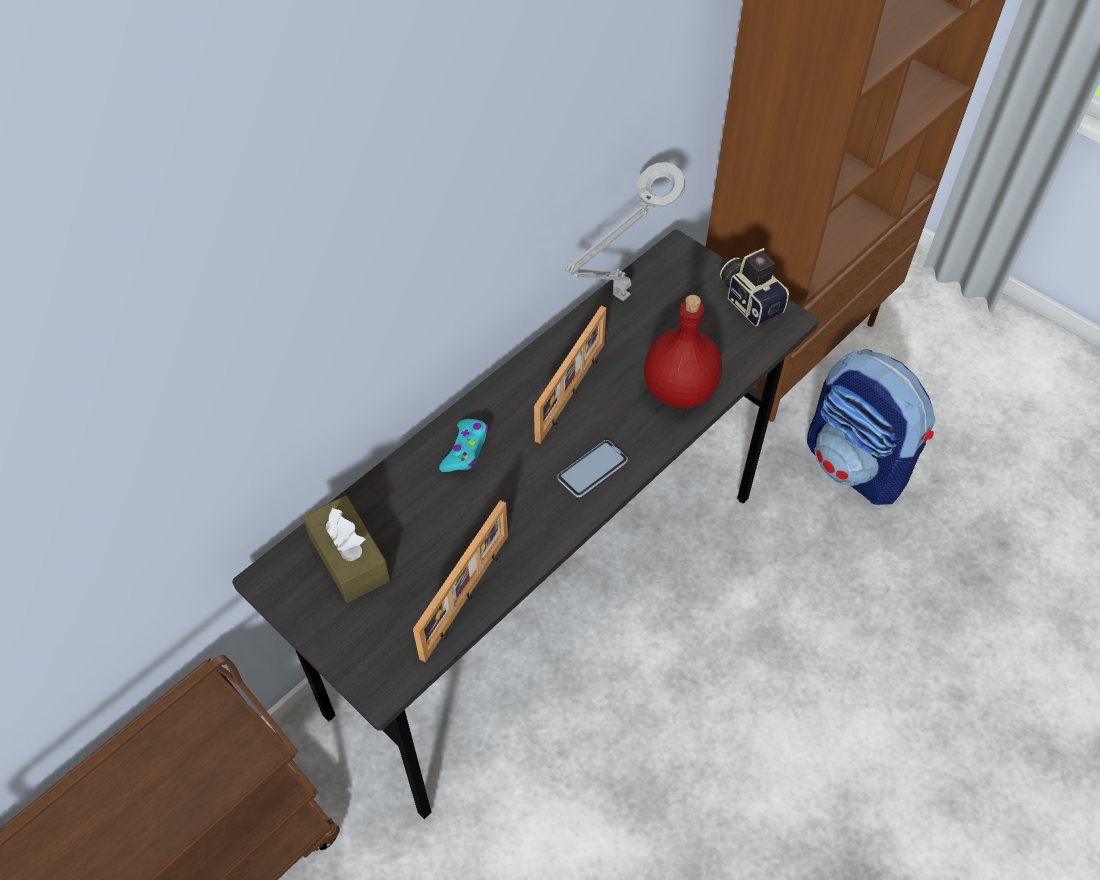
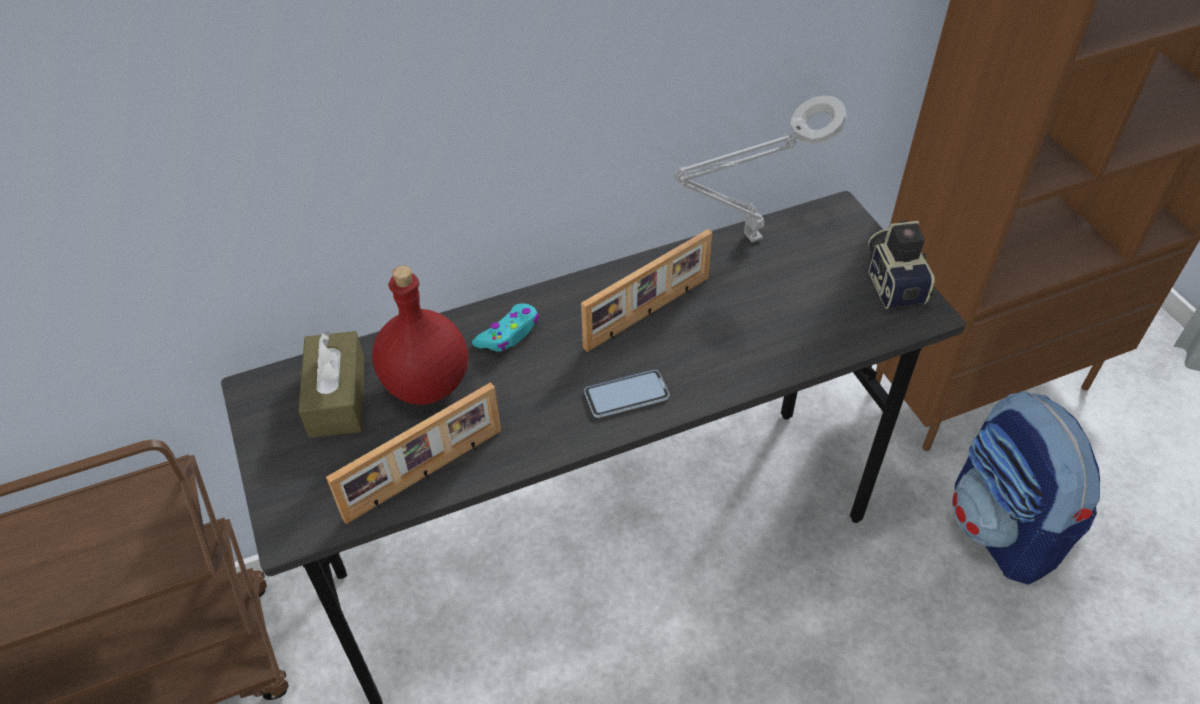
camera: 25 degrees right, 5 degrees down
(680, 390) = (766, 347): red bottle -> red bottle (428, 383)

